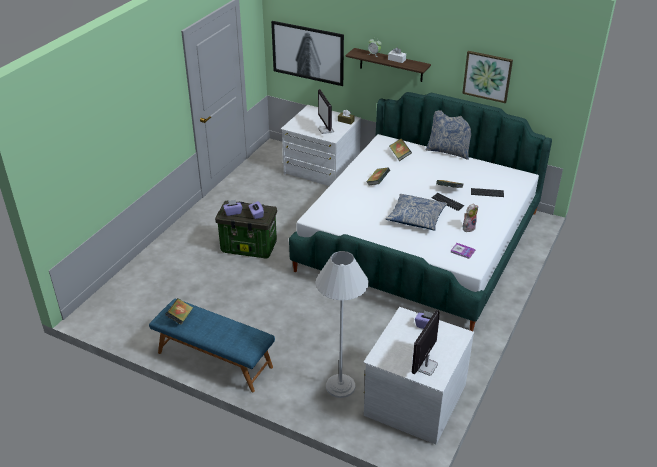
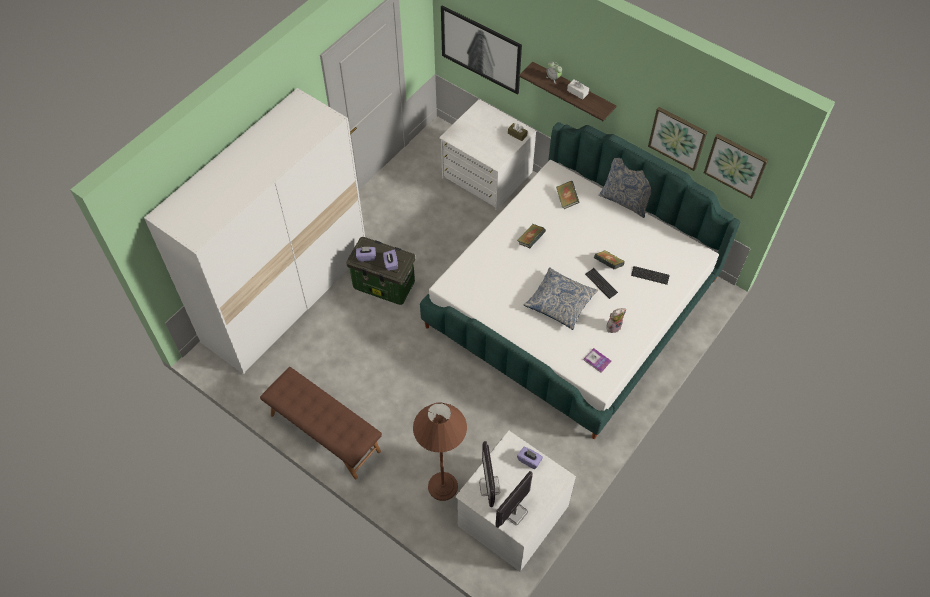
camera: 10 degrees right, 20 degrees up
(159, 264) = (286, 295): none -> white wardrobe
(180, 318) = (291, 396): book -> none
(214, 360) = (324, 433): blue bench -> brown bench
(326, 130) = (491, 147): monitor -> monitor (489, 486)
(340, 386) = (442, 486): white floor lamp -> brown floor lamp
(541, 84) = (735, 165): none -> picture

